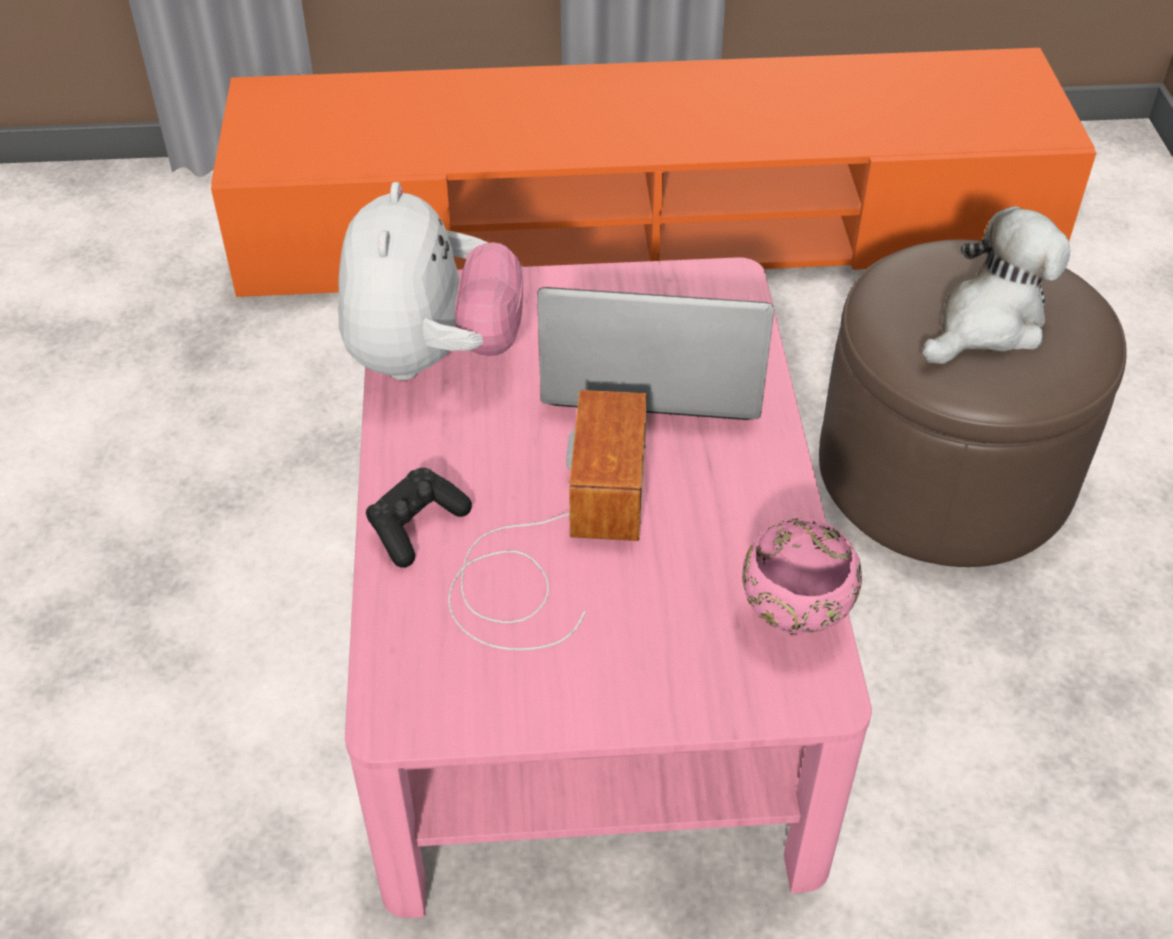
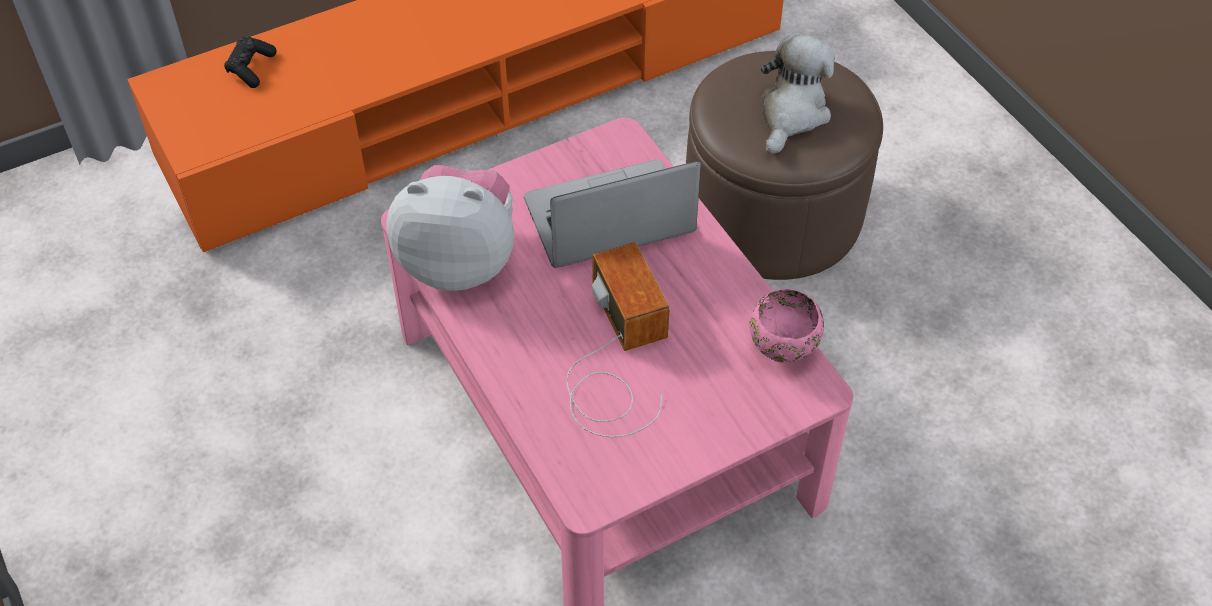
camera: 25 degrees left, 5 degrees up
(416, 527) = (524, 380): black game controller -> black game controller (251, 68)
(432, 358) = (459, 261): plush toy -> plush toy turned 60 degrees counterclockwise

